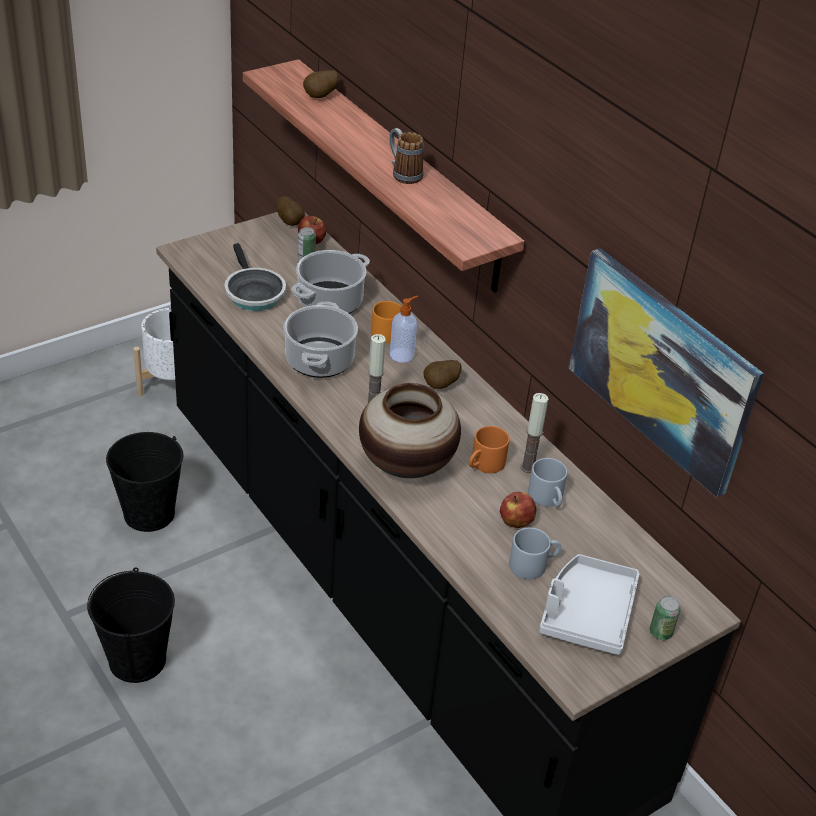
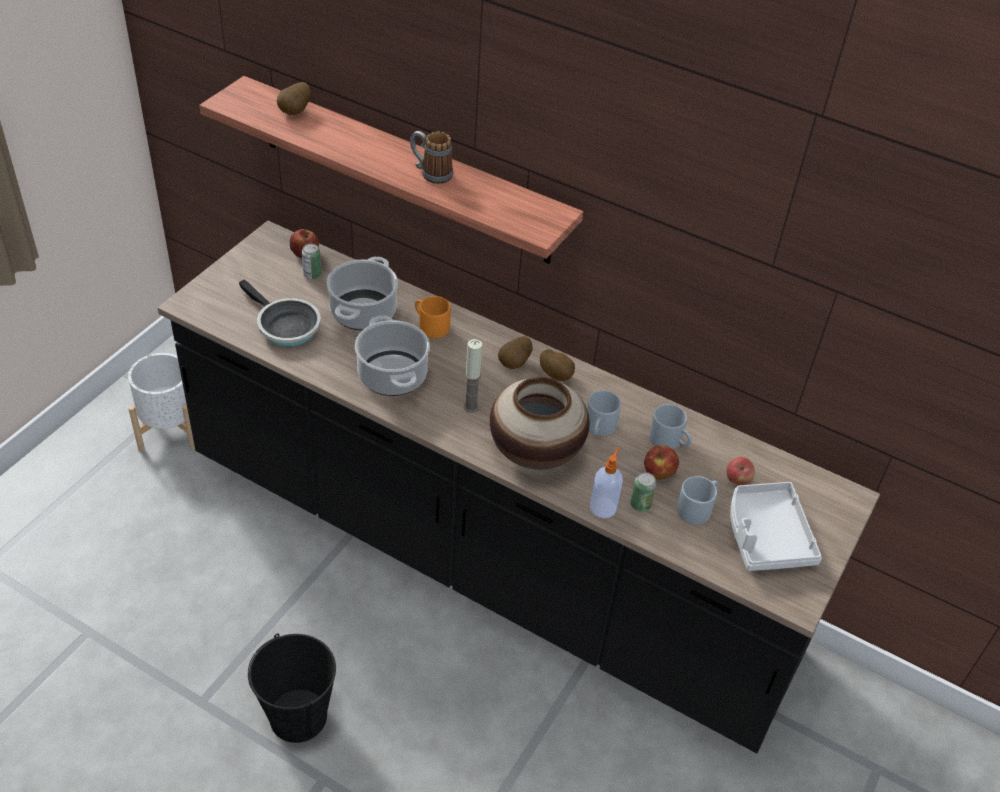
camera: 25 degrees left, 5 degrees up
(148, 513) = (222, 567): black bucket -> none
(291, 222) = (272, 240): potato -> potato (556, 375)
(402, 355) = (462, 344): soap dispenser -> soap dispenser (603, 507)
(484, 465) = (599, 428): orange mug -> grey mug
(528, 467) = (636, 417): candle -> none
(593, 555) = (737, 480): none -> apple
(660, 632) = (830, 529): can -> can (640, 505)
(662, 368) = (768, 299): picture -> none

